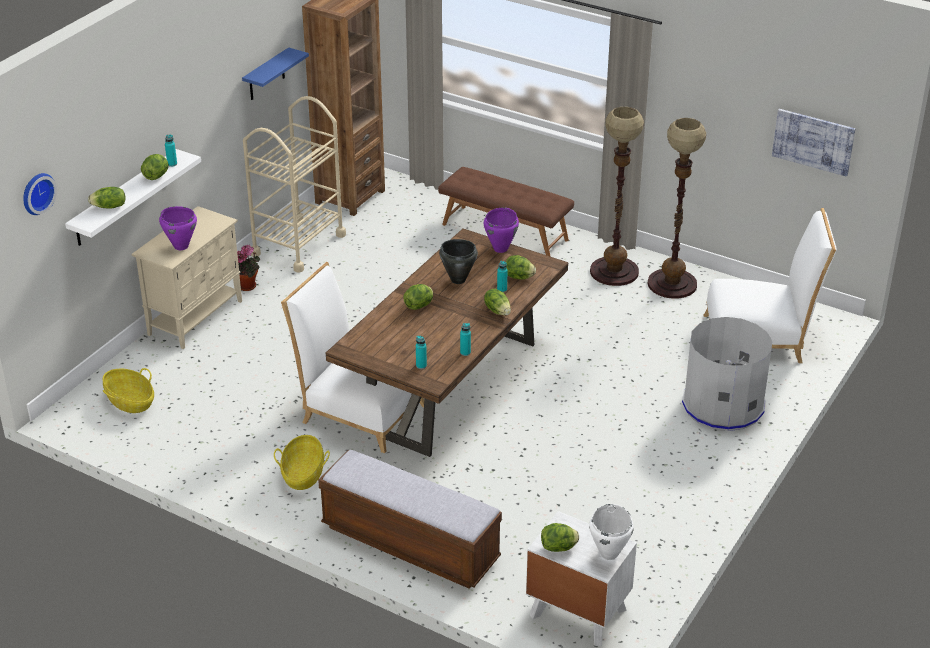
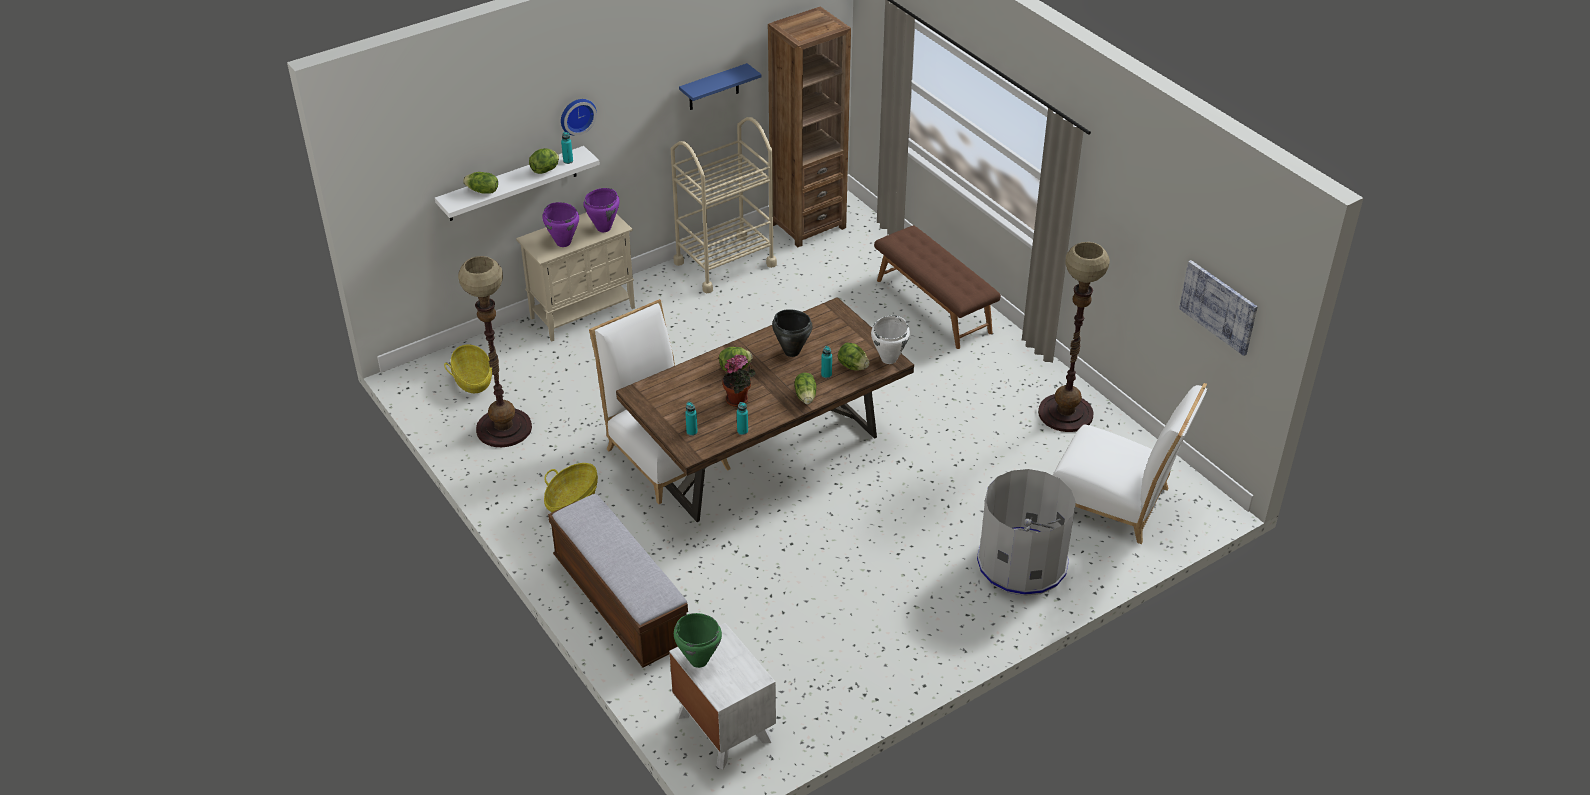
camera: 25 degrees right, 5 degrees up
(36, 193) = (400, 164): wall clock -> wall clock (576, 115)
(249, 286) = (651, 294): potted plant -> potted plant (739, 400)
(501, 248) = (858, 330): purple cooking pot -> purple cooking pot (604, 228)
(559, 548) = (698, 660): lettuce -> green cooking pot
(609, 553) = (741, 683): white cooking pot -> white cooking pot (889, 359)
(614, 271) = (1014, 382): floor lamp -> floor lamp (503, 428)

